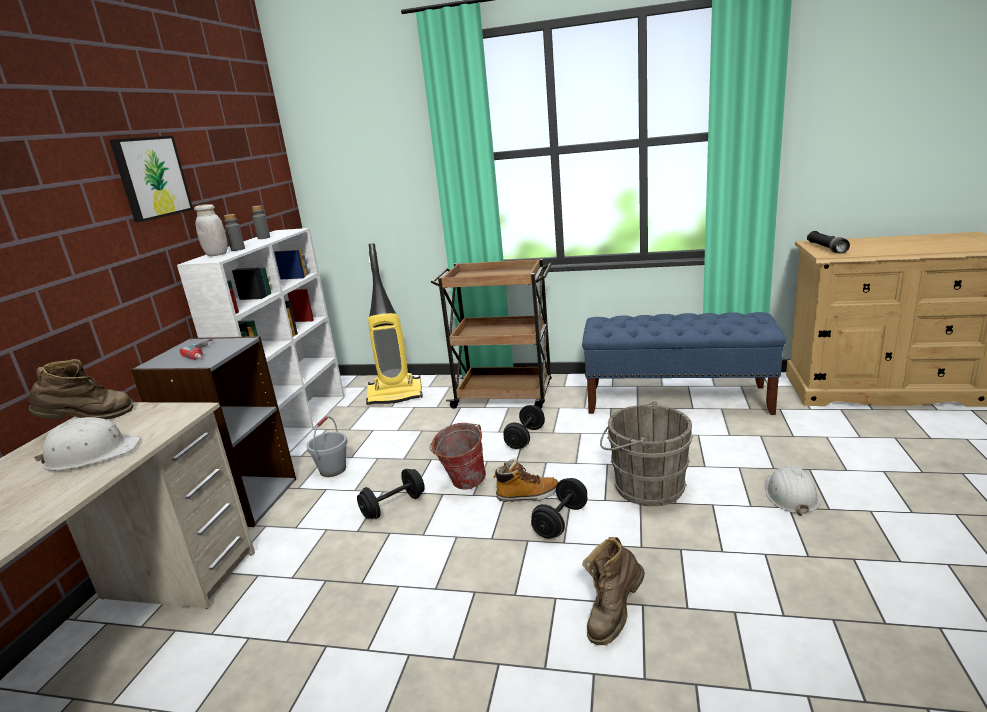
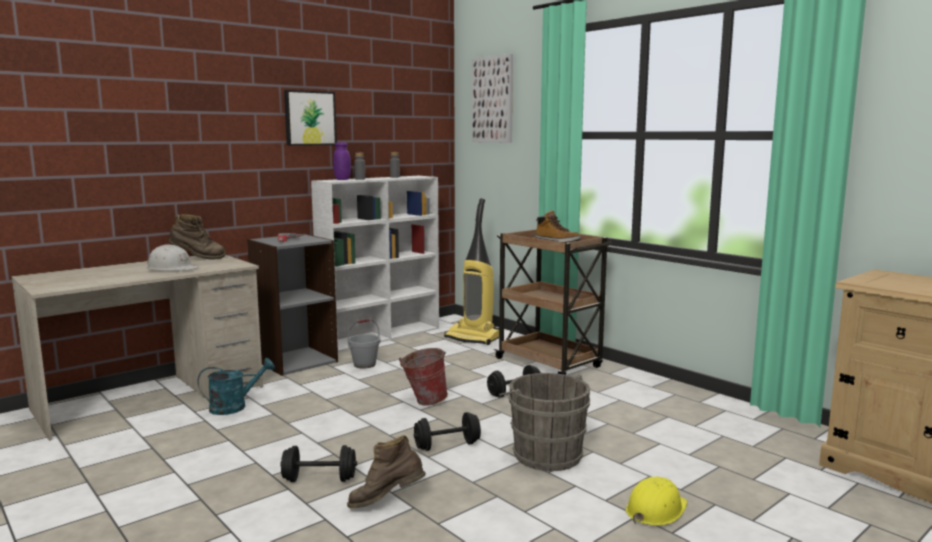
camera: 35 degrees right, 10 degrees down
(217, 254) = (342, 179): white jar -> purple jar
(259, 597) = (235, 407): none -> turquoise watering can
(346, 127) = (492, 99): none -> picture
(393, 506) = (364, 396): black dumbbell -> black dumbbell (319, 479)
(527, 495) = (452, 424): boot -> boot (556, 242)
(677, 399) = (693, 415): blue bench -> none
(790, 495) = (655, 510): white hard hat -> yellow hard hat
(826, 248) = (879, 279): black flashlight -> none

